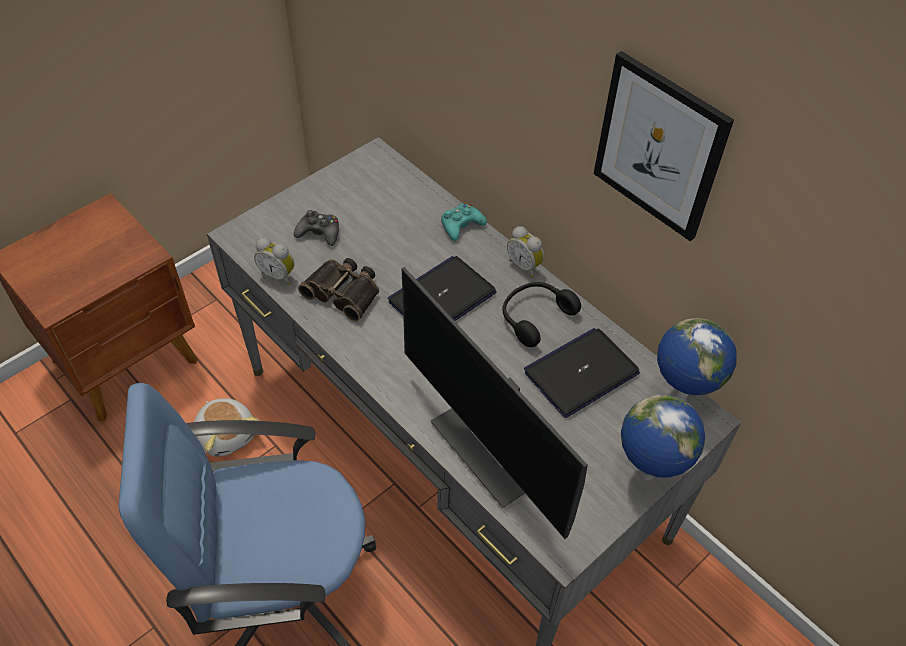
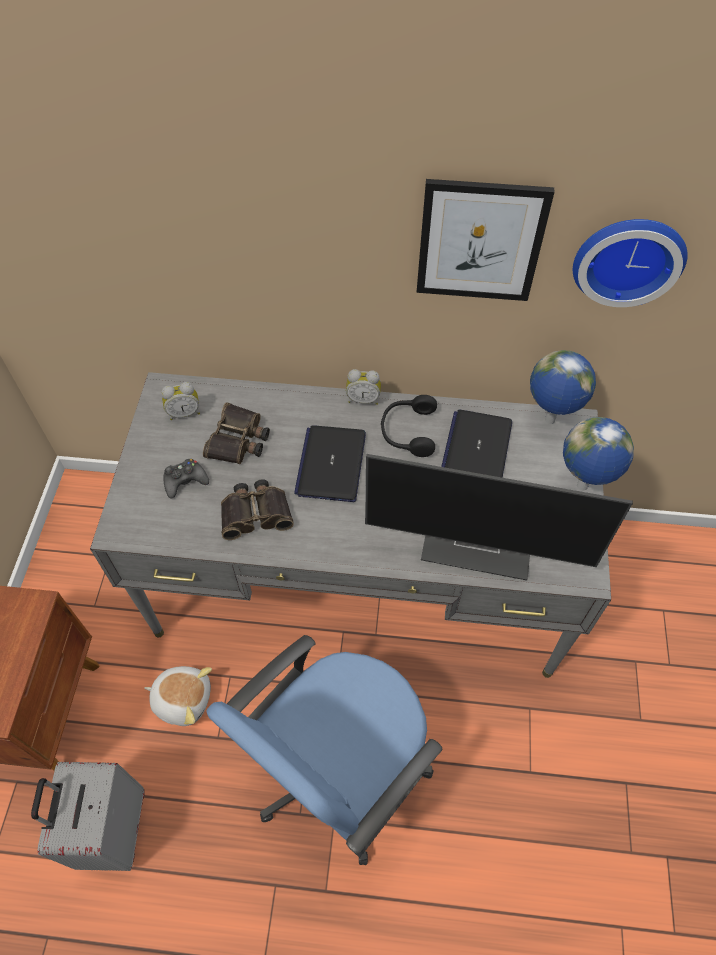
camera: 40 degrees left, 5 degrees up
(94, 484) = (112, 828): none -> grey suitcase
(278, 274) = (189, 537): alarm clock -> alarm clock (184, 412)
(390, 230) = (239, 440): none -> binoculars
(461, 225) = (287, 400): turquoise game controller -> none
(798, 245) = (628, 257): none -> wall clock

